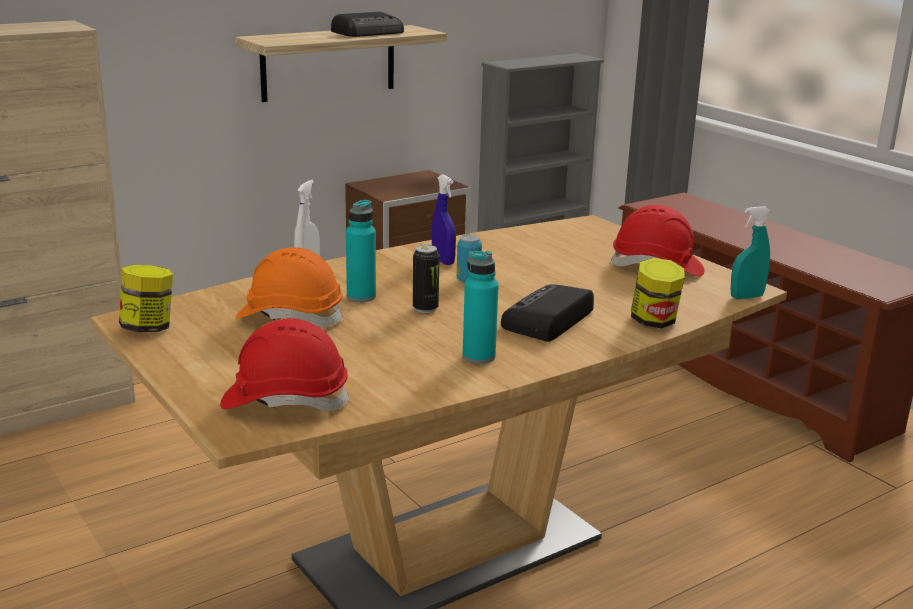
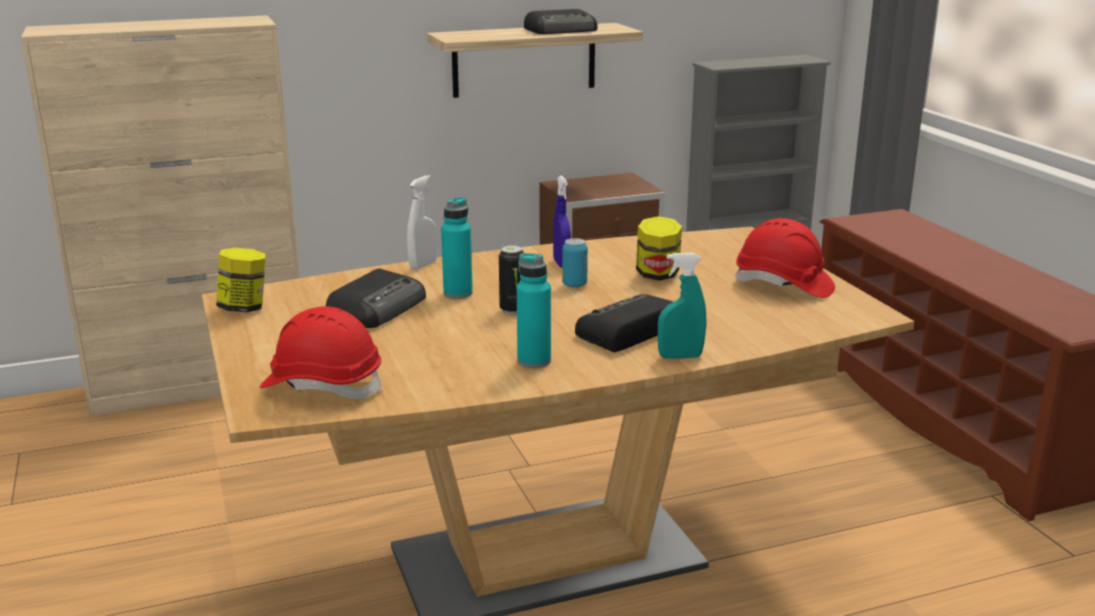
camera: 15 degrees right, 0 degrees up
(290, 317) = (378, 308): orange hard hat -> radio
(654, 321) = (741, 341): jar -> jar (657, 275)
(746, 297) = (862, 323): turquoise spray bottle -> turquoise spray bottle (680, 356)

